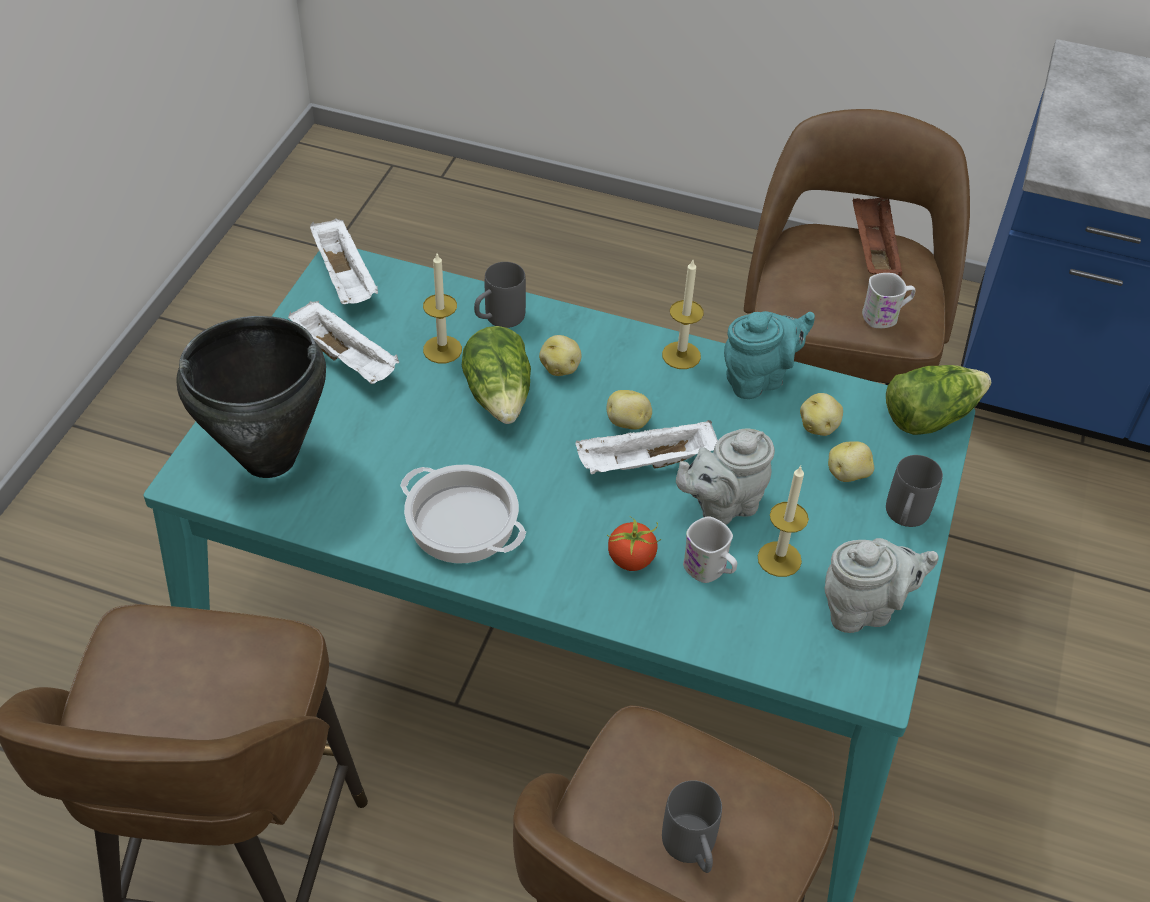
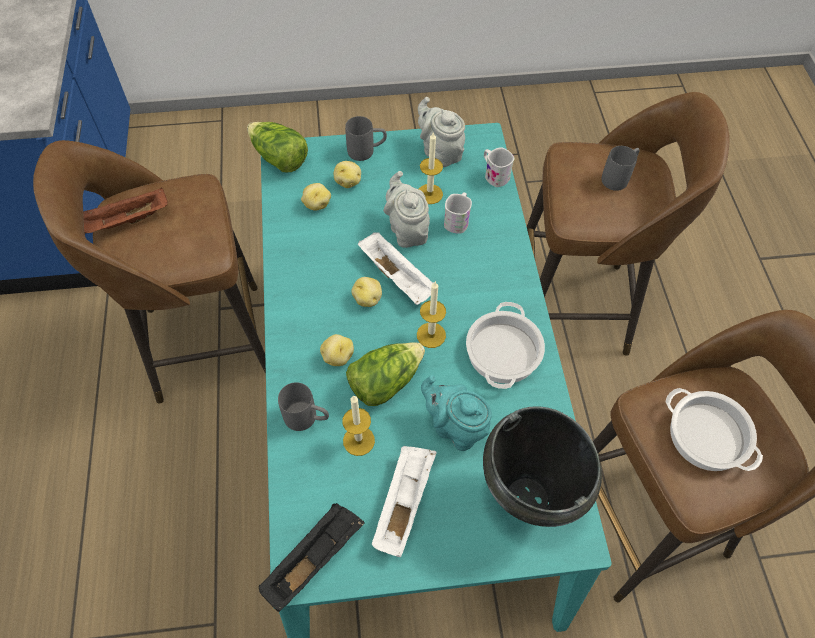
camera: 115 degrees left, 10 degrees up
(192, 684) = (708, 435): none -> cooking pot
(345, 278) = (314, 558): white tray -> black tray
(631, 559) = (473, 257): tomato -> none
(681, 355) = (288, 292): candle -> candle (431, 335)
(722, 505) = (407, 230): grey teapot -> grey teapot turned 150 degrees counterclockwise
(759, 379) = (289, 245): turquoise teapot -> turquoise teapot (455, 427)
(885, 316) = (194, 199): white mug -> white mug (494, 175)

